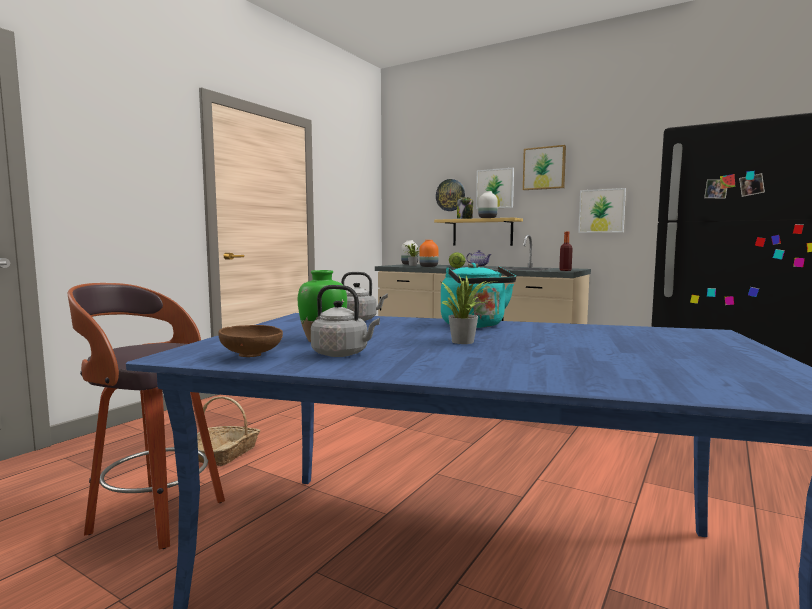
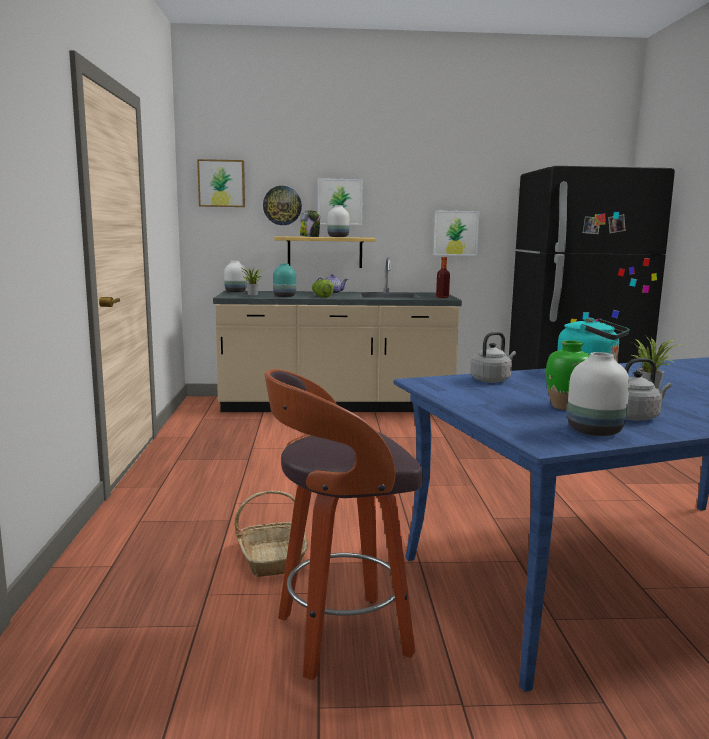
camera: 35 degrees left, 5 degrees up
(252, 356) = (596, 431): brown bowl -> white vase
(429, 266) = (285, 296): orange vase -> turquoise vase
(544, 168) = (397, 183): picture -> picture (221, 183)

